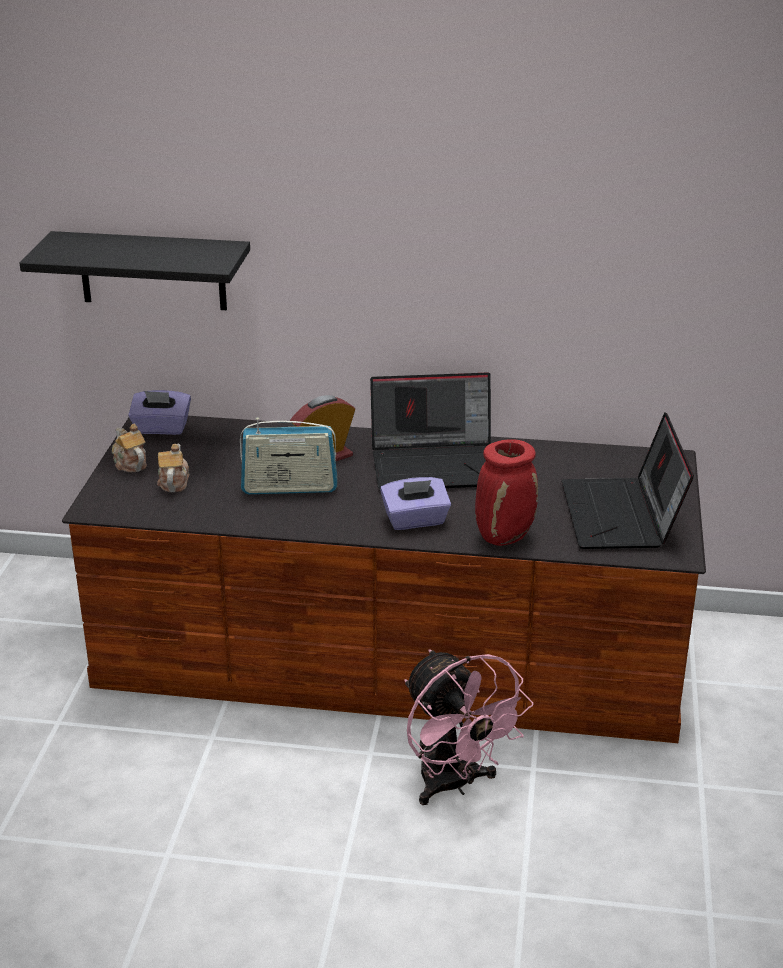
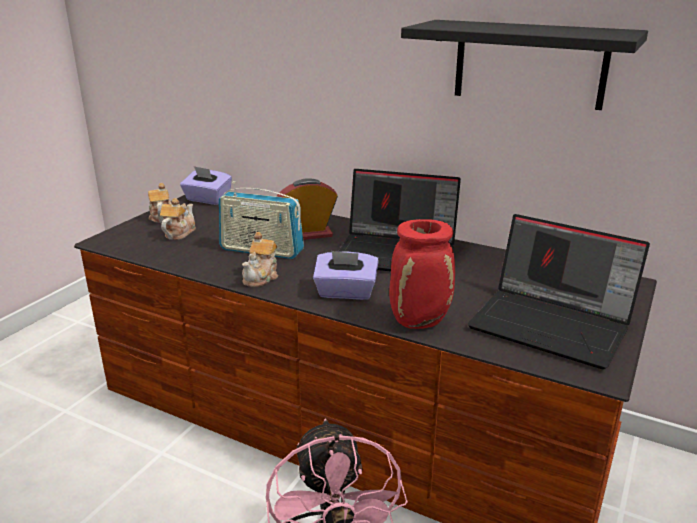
camera: 20 degrees right, 5 degrees down
(152, 271) = (213, 73): black shelf -> black shelf (529, 64)
(317, 520) = (261, 277): none -> teapot
(622, 516) = (553, 324): laptop -> laptop turned 75 degrees counterclockwise

